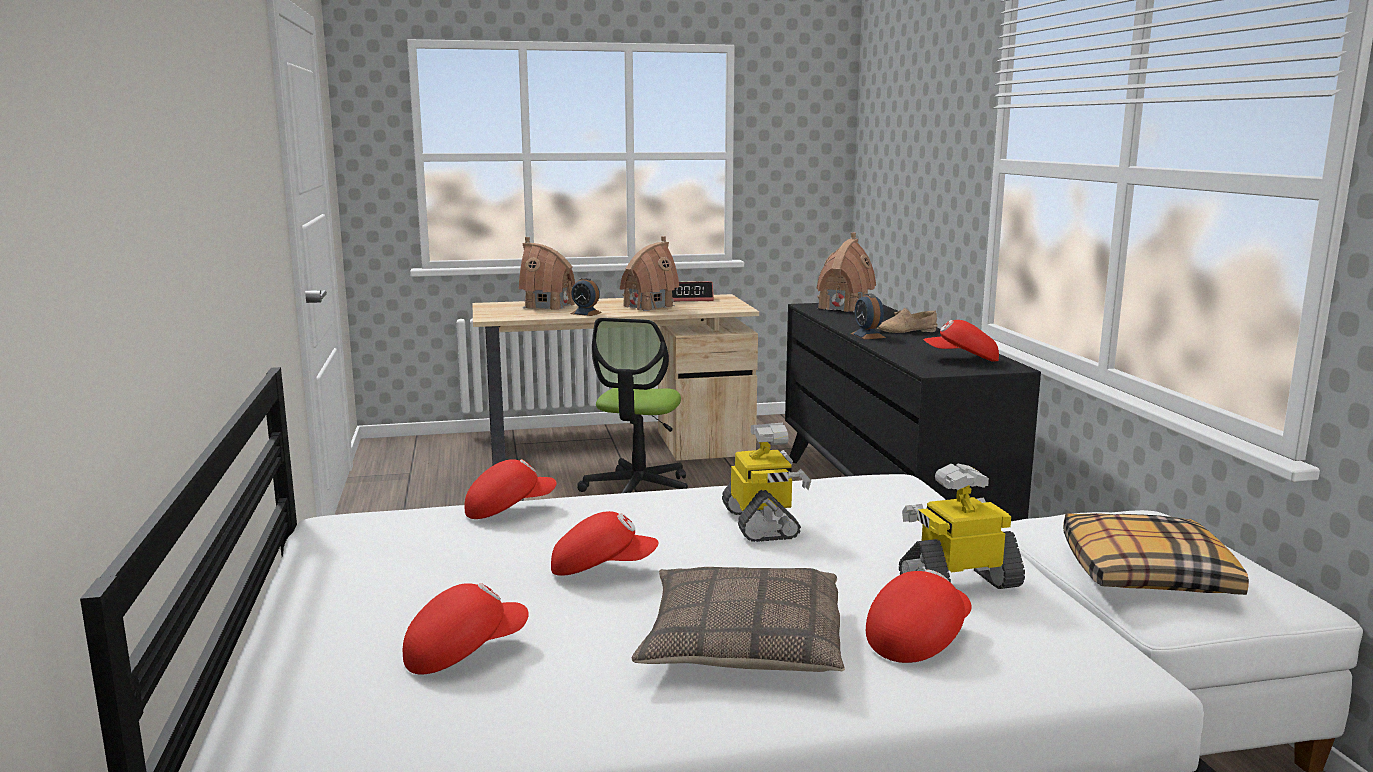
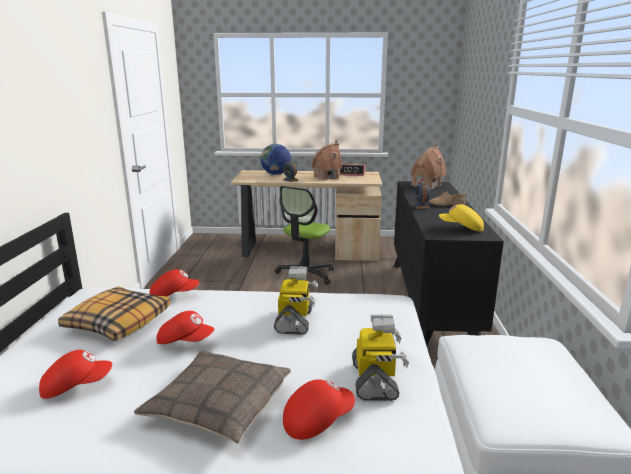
camera: 15 degrees right, 5 degrees up
(548, 306) = (276, 174): toy house -> globe
(959, 582) = (375, 381): toy robot -> toy robot turned 90 degrees clockwise
(962, 360) = (461, 228): red cap -> yellow cap
(1144, 573) = (507, 389): pillow -> pillow (118, 322)

